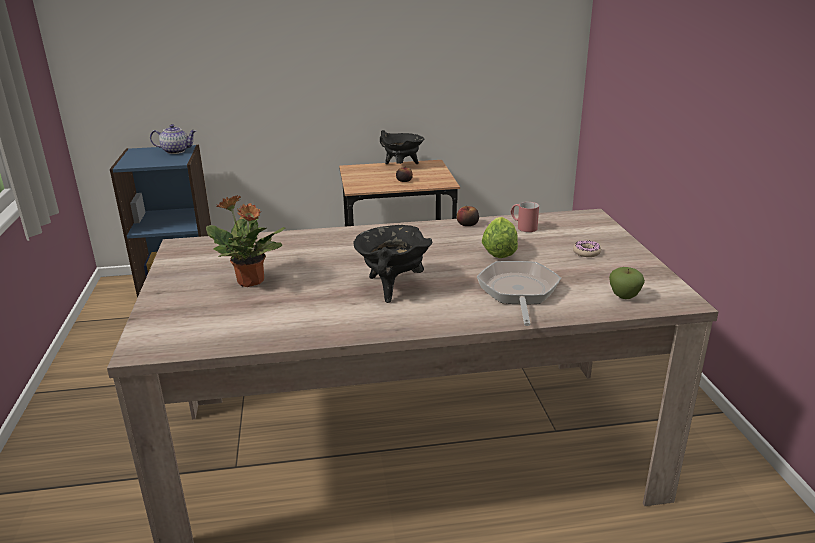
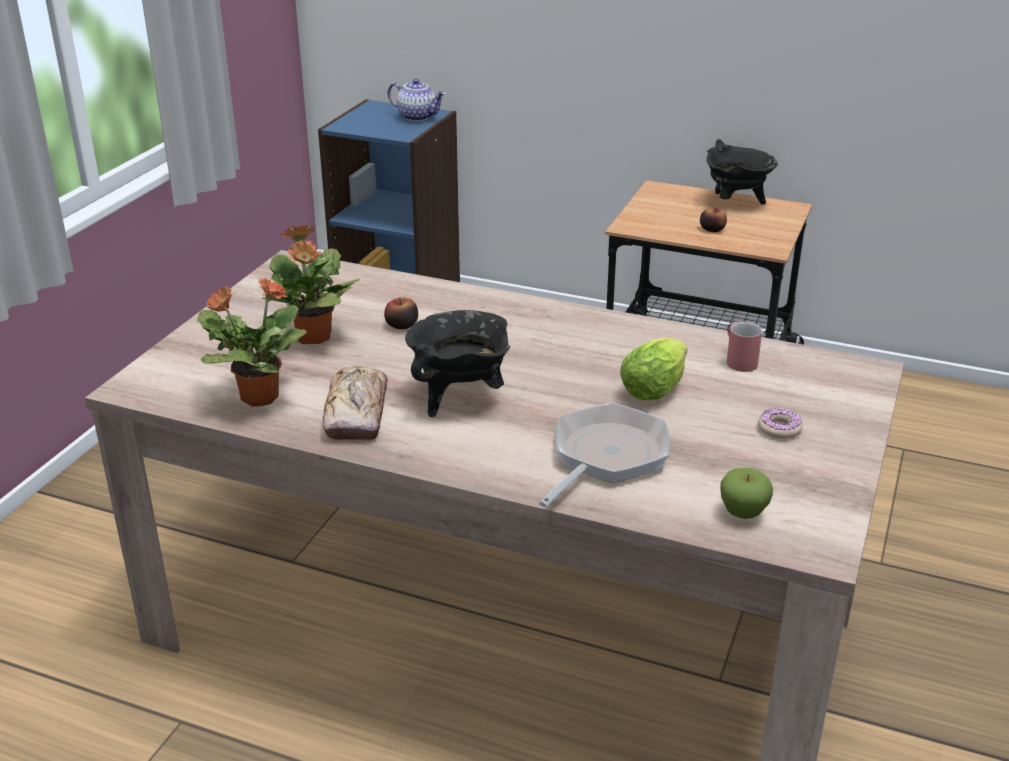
camera: 30 degrees right, 5 degrees up
(253, 326) = (258, 397): none -> potted plant
(337, 315) = (357, 414): none -> bread
(467, 224) = (664, 333): apple -> apple (401, 325)

